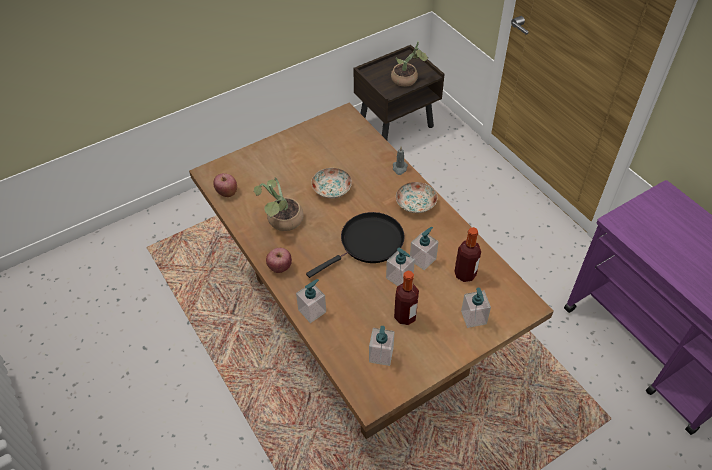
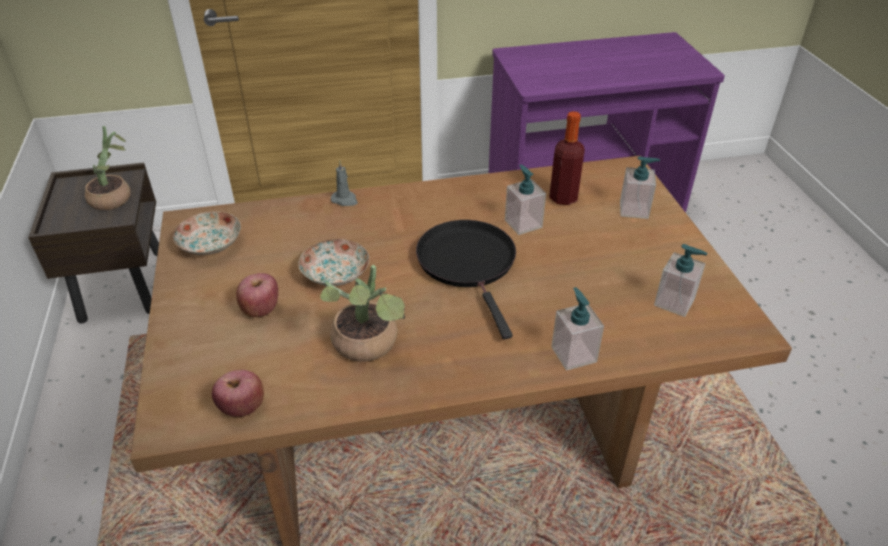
camera: 70 degrees left, 10 degrees down
(280, 267) = (466, 372): apple -> apple (260, 309)
(399, 277) = (545, 251): soap dispenser -> none
(405, 316) = (614, 263): bottle -> none
(416, 203) = (420, 203): plate -> plate (210, 244)

